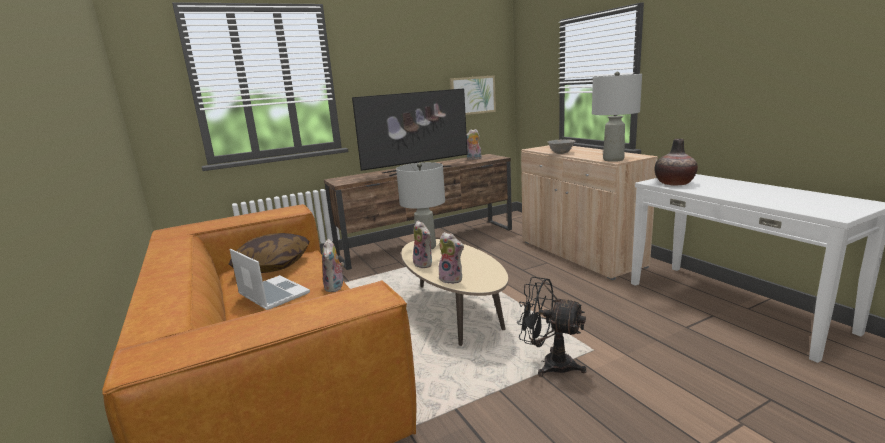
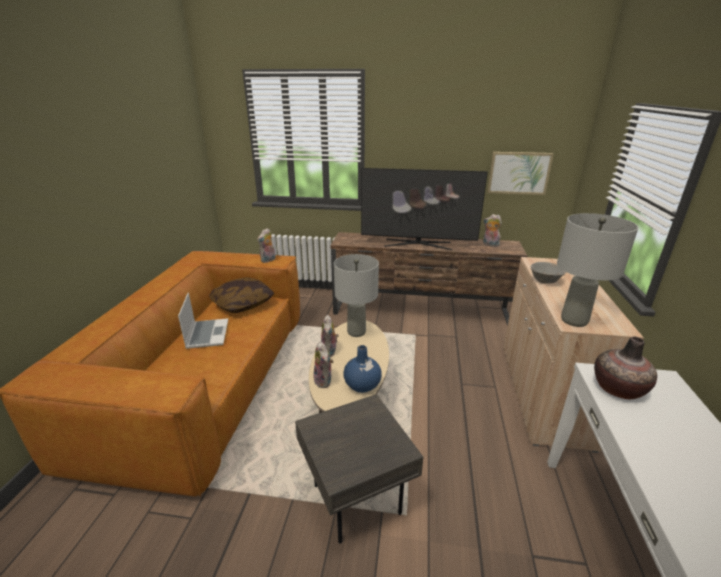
camera: 35 degrees right, 10 degrees up
(335, 287) = (246, 347): plush toy -> plush toy (268, 260)
(487, 269) = (362, 385): none -> blue vase
(550, 364) = (355, 502): black fan -> grey side table

